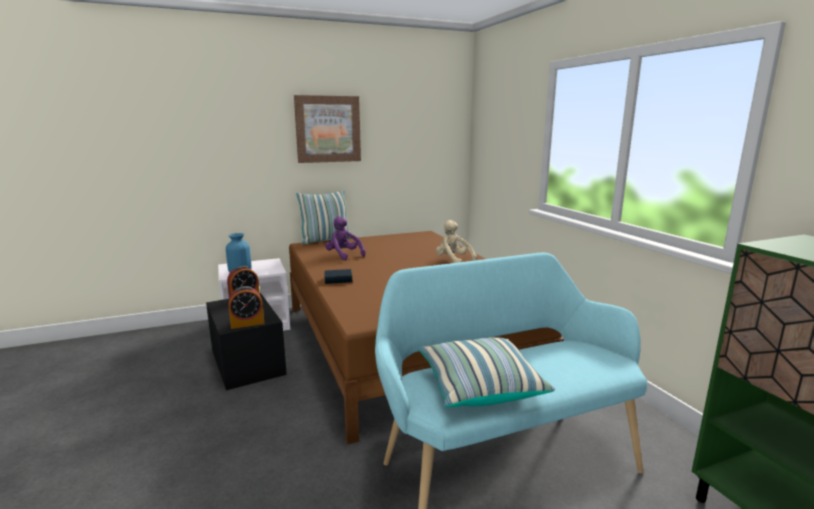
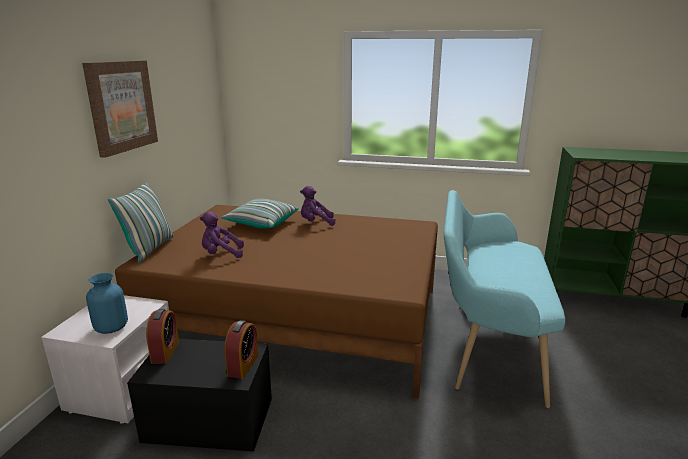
camera: 55 degrees left, 5 degrees up
(338, 280) = (290, 274): book -> none
(453, 261) = (316, 223): beige plush toy -> purple plush toy
(479, 386) = (523, 288): pillow -> pillow (261, 223)

